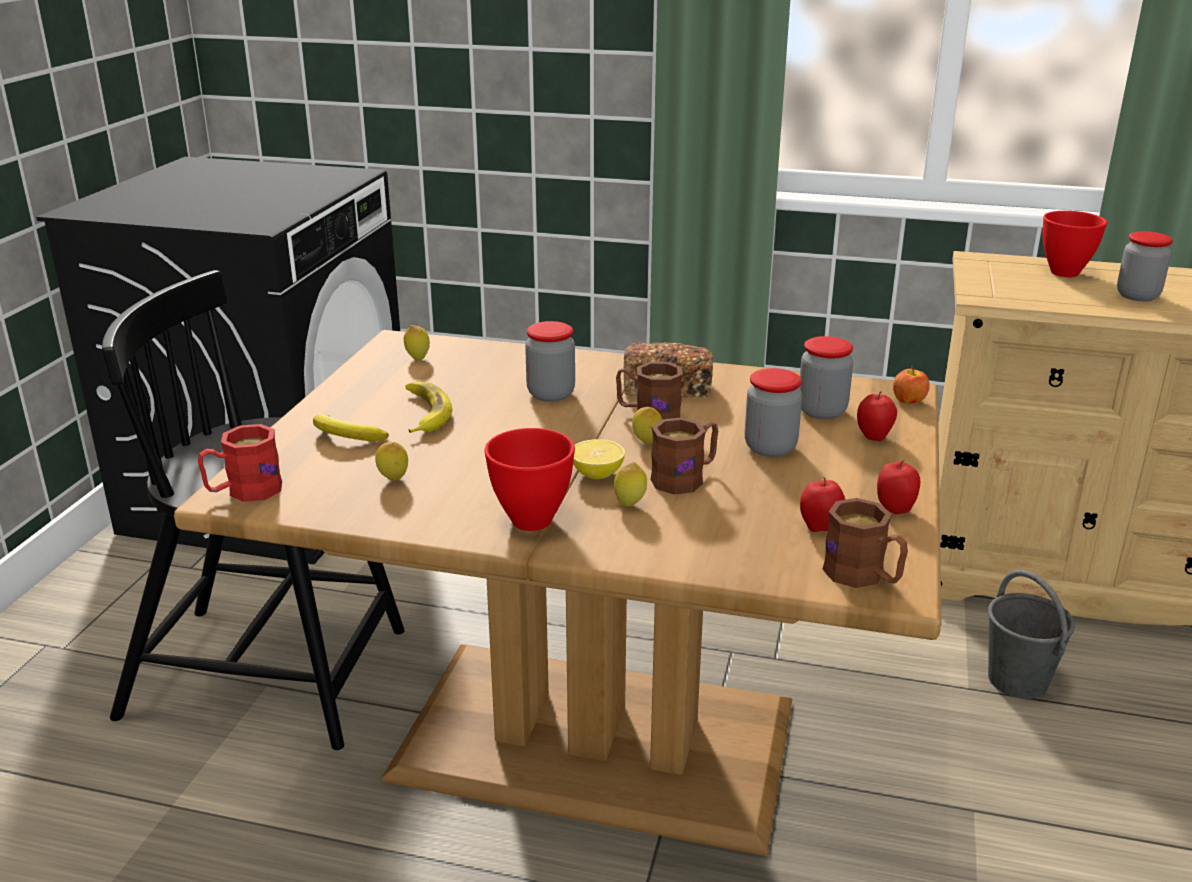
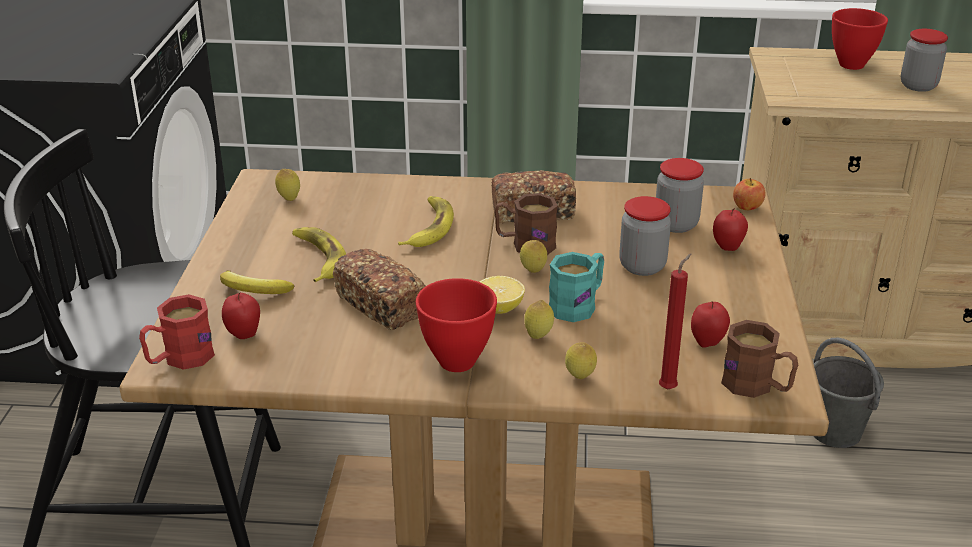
camera: 10 degrees left, 5 degrees up
(393, 480) = (316, 333): lemon -> lemon (580, 378)
(472, 461) = (381, 305): none -> bread
(551, 394) = (428, 227): jar -> banana
(685, 478) = (578, 304): brown mug -> turquoise mug
(760, 568) = (669, 388): none -> red candle
(895, 509) = (765, 318): apple -> apple (243, 334)

